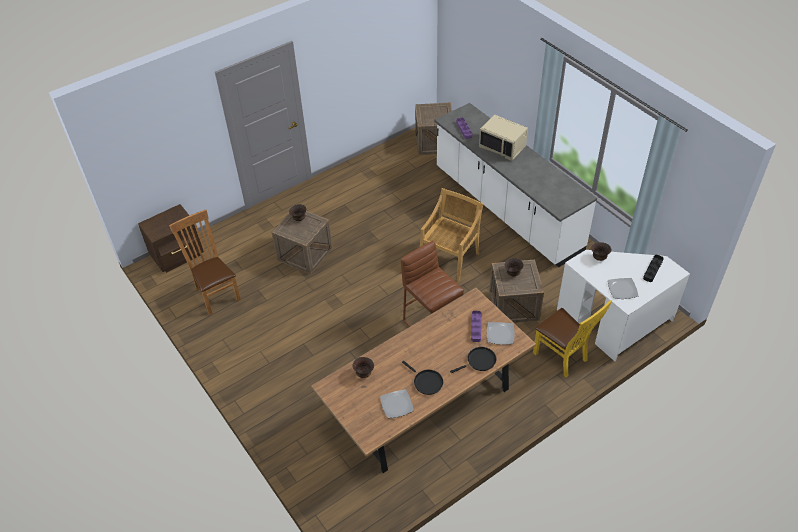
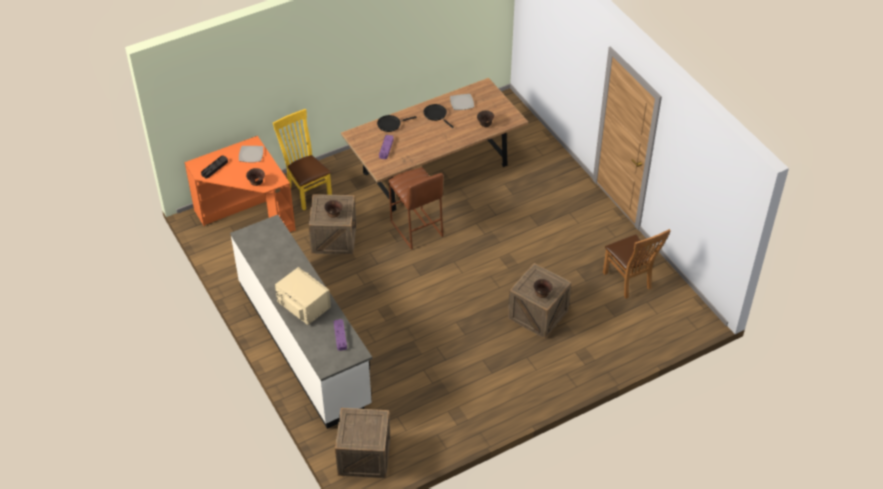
camera: 175 degrees left, 0 degrees up
(178, 256) = (678, 328): brown nightstand -> none
(450, 258) = (383, 292): beige chair -> none
(500, 334) = (367, 141): plate -> none
(615, 322) = (247, 214): white desk -> orange desk

